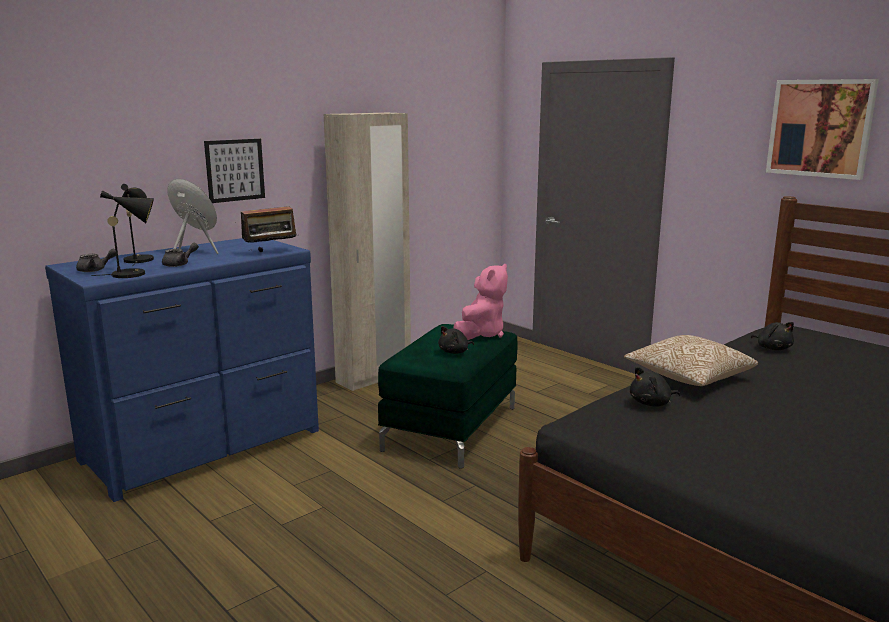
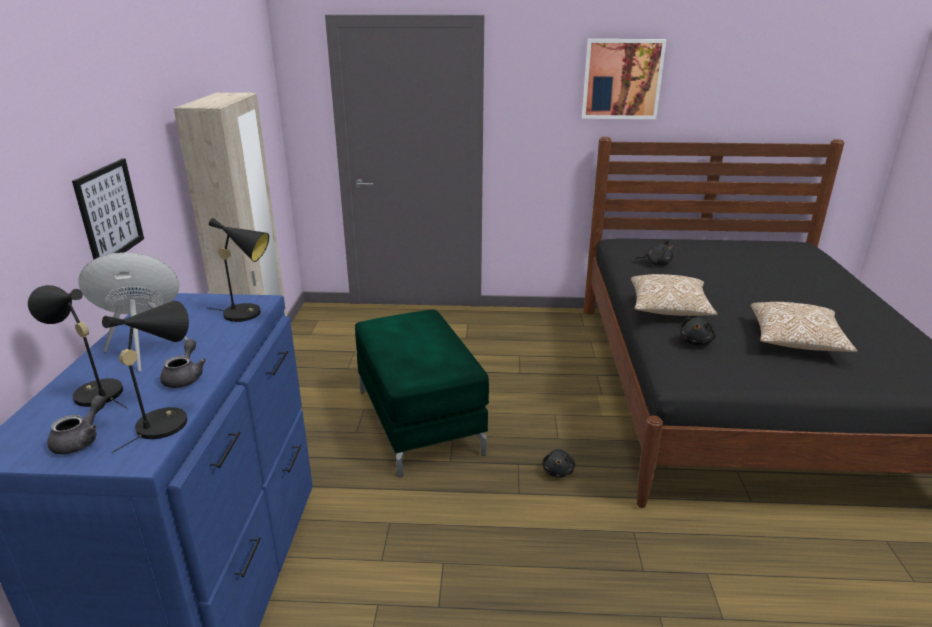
camera: 45 degrees left, 10 degrees up
(271, 252) = (248, 314): radio -> black table lamp
(455, 352) = (437, 350): black plush toy -> black plush toy (558, 471)
(481, 334) = (420, 321): pink plush toy -> none
(774, 442) = (795, 341): none -> pillow

